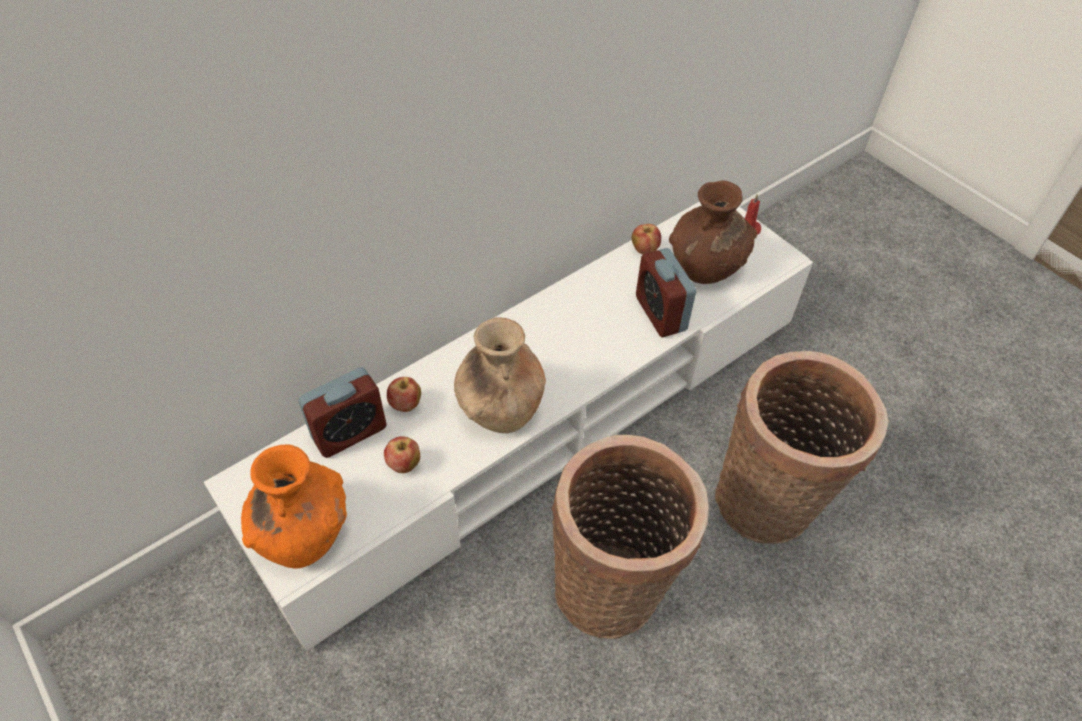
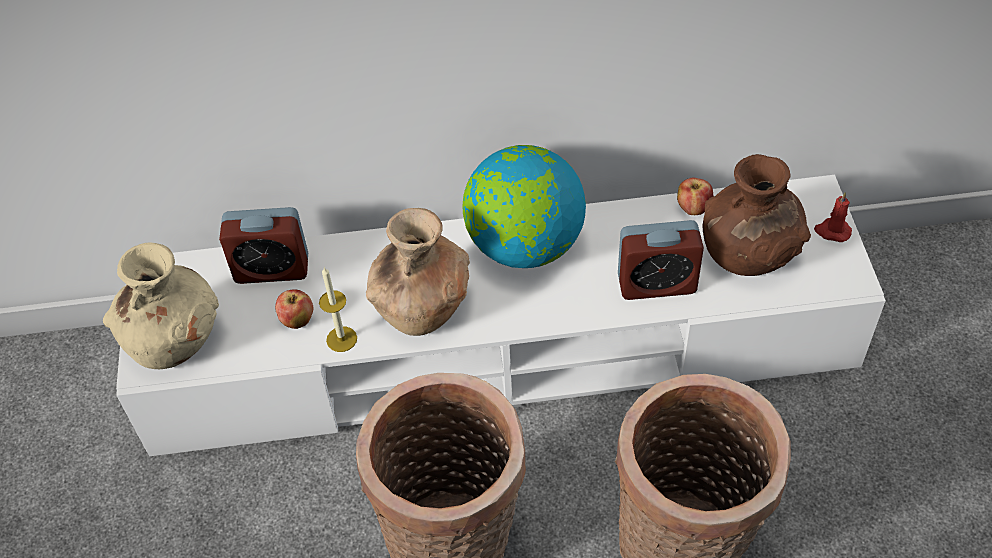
camera: 35 degrees right, 0 degrees up
(304, 532) = (175, 340): orange vase -> beige vase
(405, 405) = (338, 266): apple -> none
(453, 462) = (341, 339): none -> candle
(544, 326) = (524, 246): none -> globe
(660, 313) = (656, 284): alarm clock -> alarm clock turned 105 degrees counterclockwise

